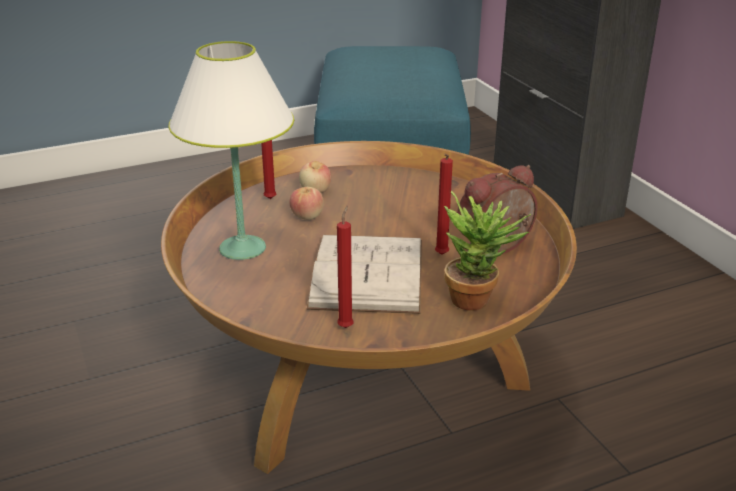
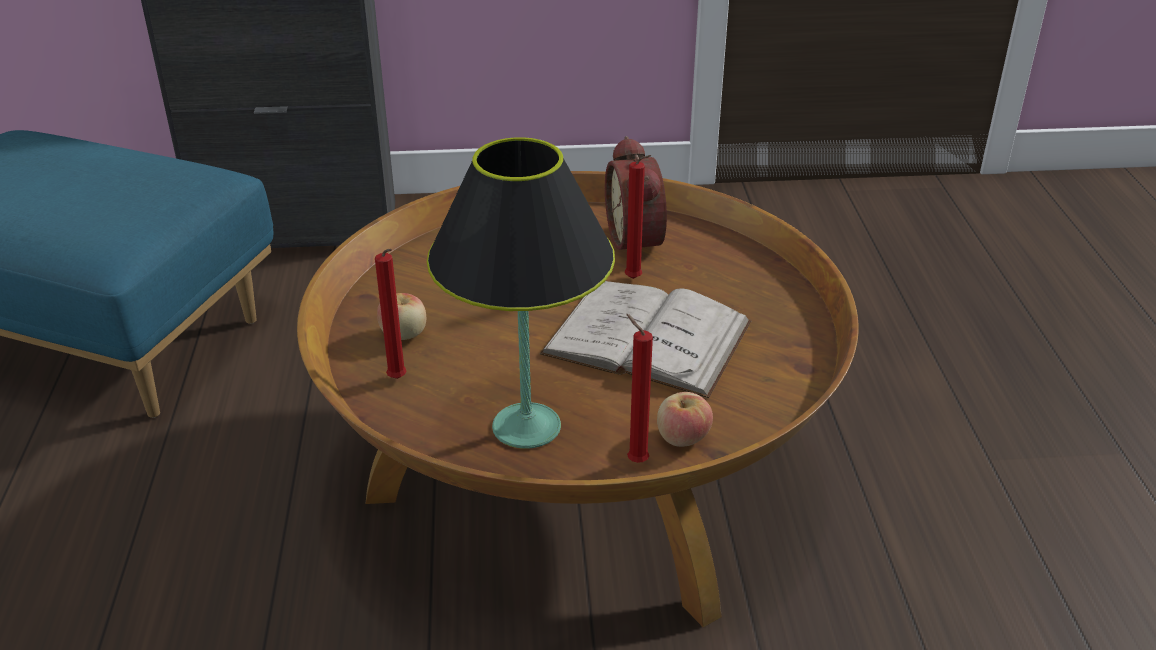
camera: 70 degrees left, 5 degrees up
(243, 248) = (527, 426): white table lamp -> black table lamp
(307, 216) = (473, 356): apple -> apple (682, 438)
(346, 326) = (753, 376): red candle -> red candle (635, 460)
(478, 299) = (737, 279): potted plant -> none

